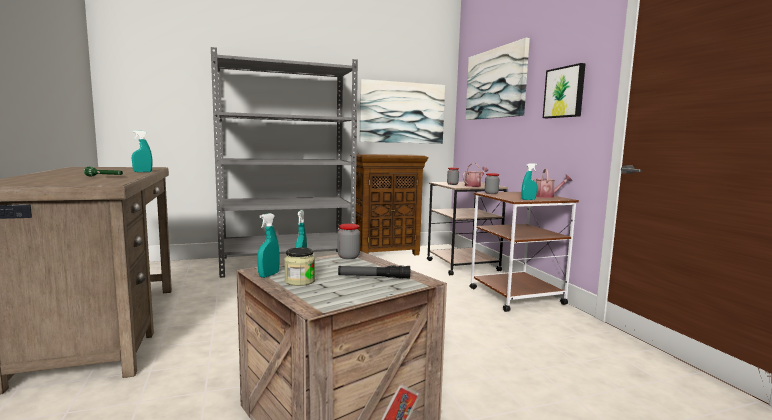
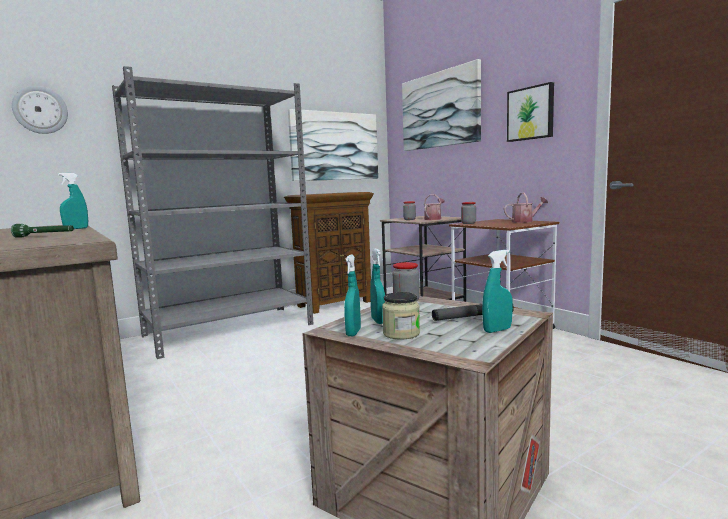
camera: 15 degrees left, 0 degrees up
(162, 78) = (40, 110): none -> wall clock
(528, 199) = (517, 225): turquoise spray bottle -> turquoise spray bottle (497, 330)

